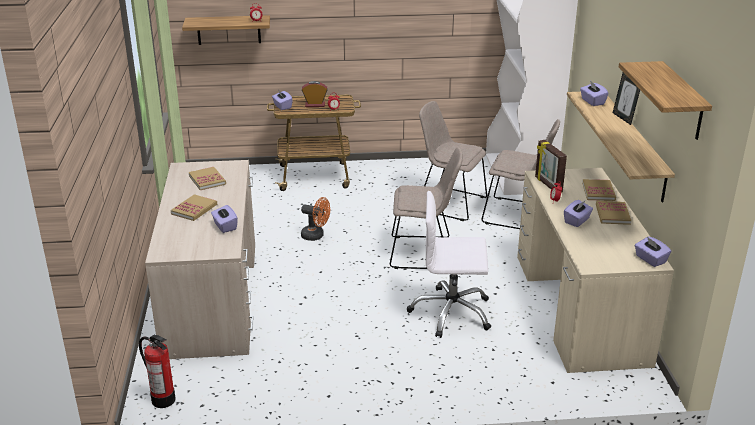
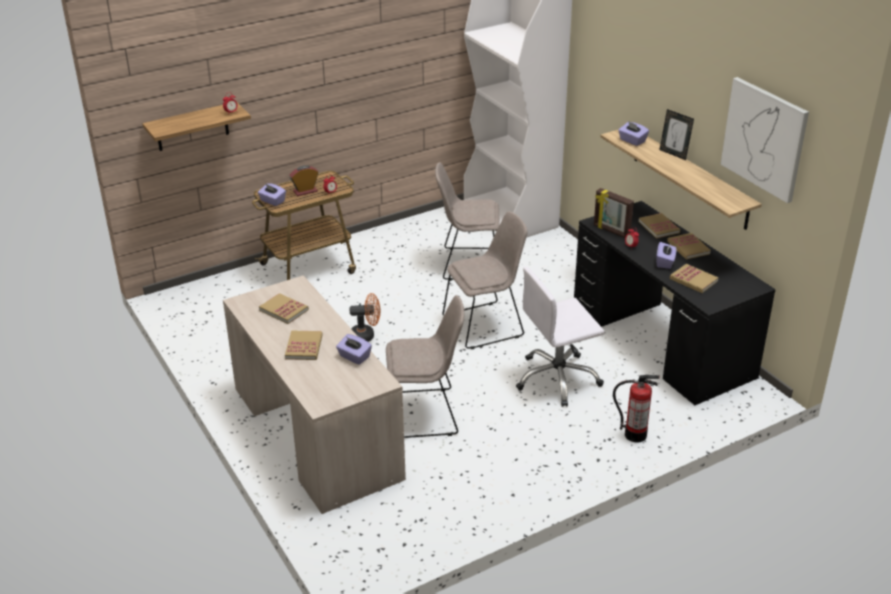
camera: 25 degrees left, 5 degrees up
(163, 400) = (362, 552): fire extinguisher -> fire extinguisher (635, 435)
(517, 215) = (541, 260): beige chair -> beige chair (424, 413)
(579, 307) = (661, 340): beige desk -> black desk
(592, 242) = (693, 280): none -> book
(650, 259) = (751, 284): purple tissue box -> none
(682, 101) = (764, 138): shelf -> picture

